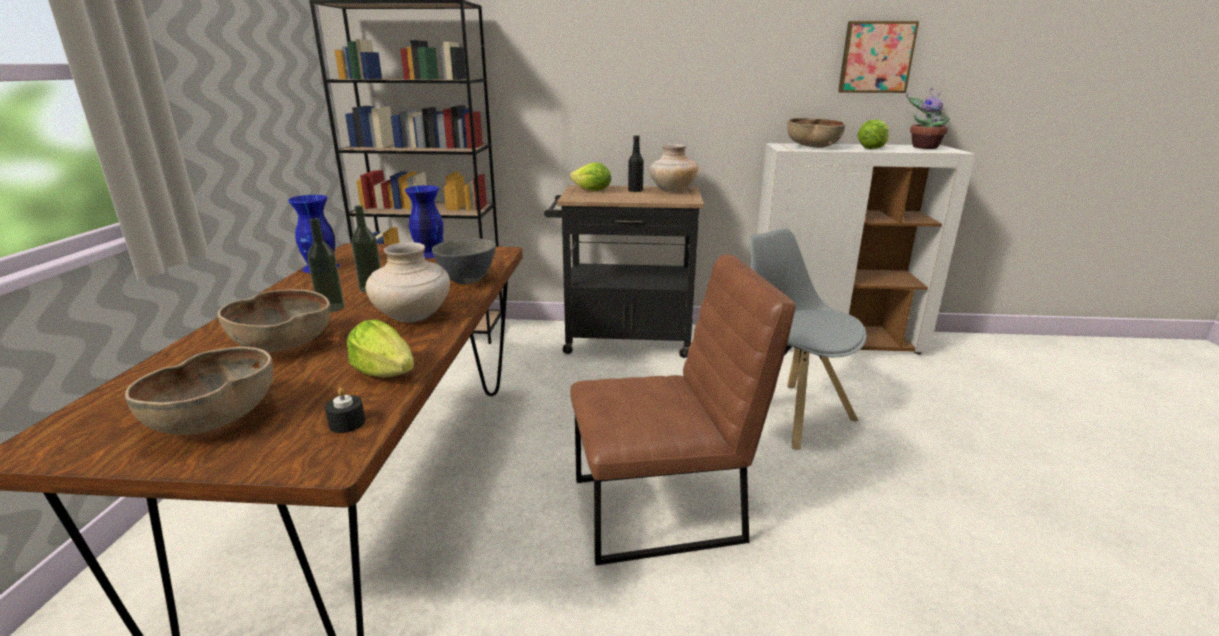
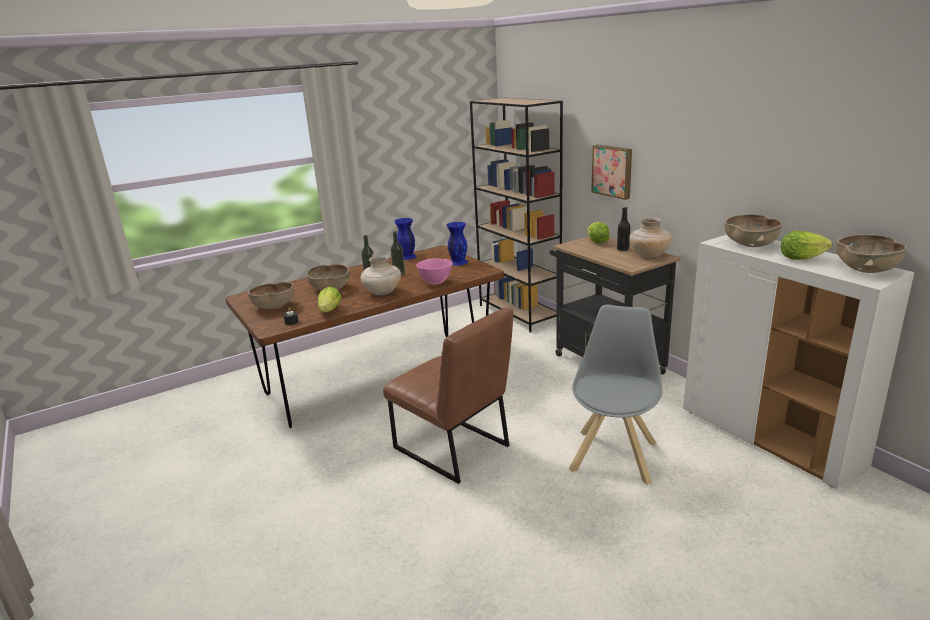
camera: 55 degrees right, 0 degrees up
(466, 281) = (435, 283): grey bowl -> pink bowl
(876, 57) = (842, 167): picture -> picture (613, 171)
(923, 147) = (866, 269): potted plant -> brown bowl

